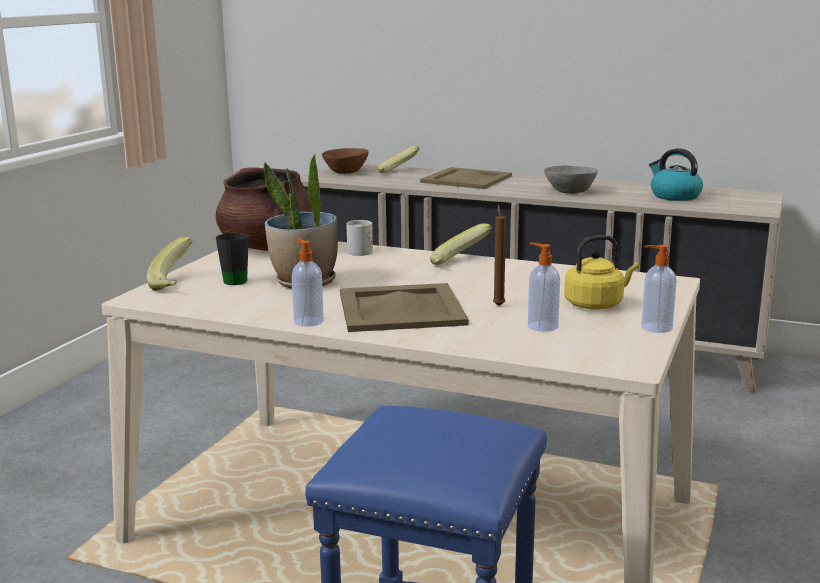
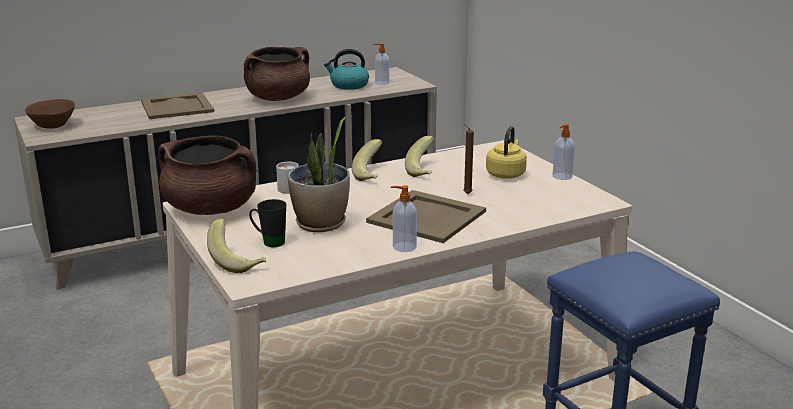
camera: 50 degrees left, 5 degrees up
(397, 172) = (103, 114): banana -> banana (425, 171)
(541, 326) = (518, 197): soap dispenser -> soap dispenser (381, 83)
(570, 191) = (278, 98): grey bowl -> brown cooking pot

